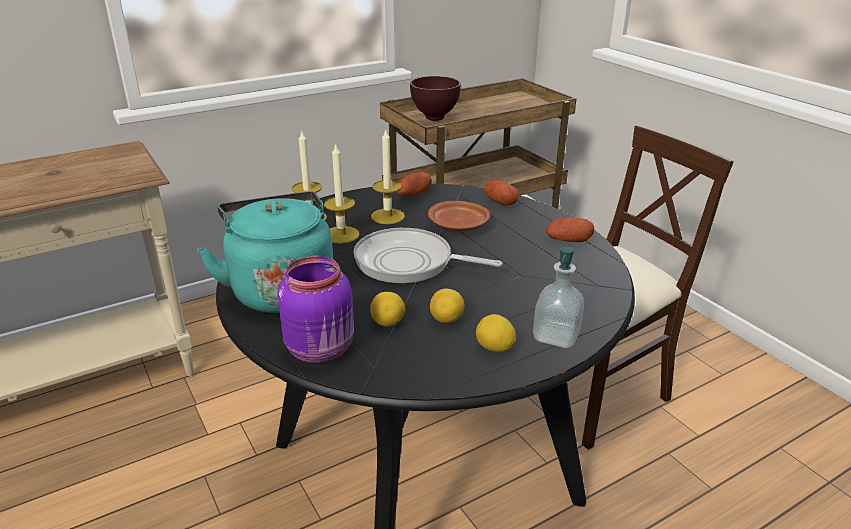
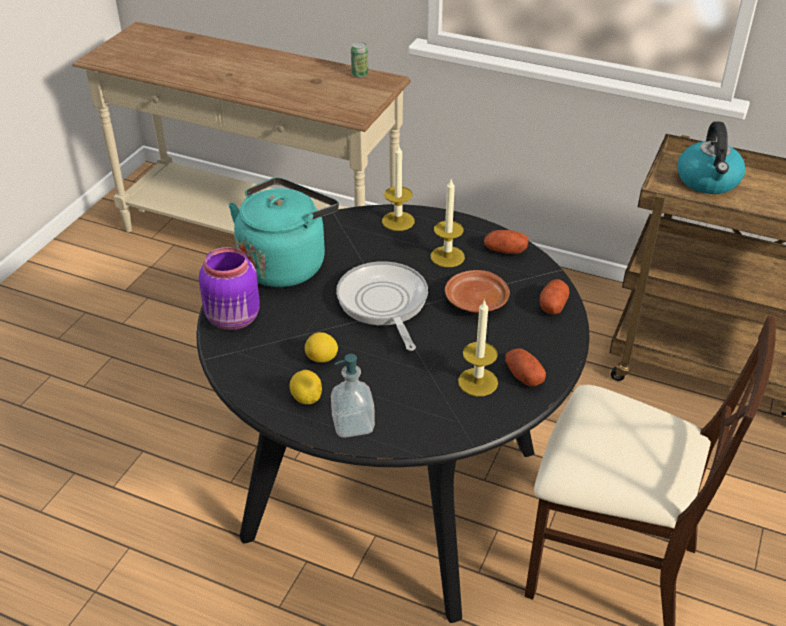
camera: 55 degrees right, 10 degrees up
(91, 154) = (359, 75): none -> can
(341, 235) = (389, 249): candle -> candle (478, 382)
(388, 323) = (291, 332): lemon -> none
(435, 118) = (708, 181): brown bowl -> kettle

